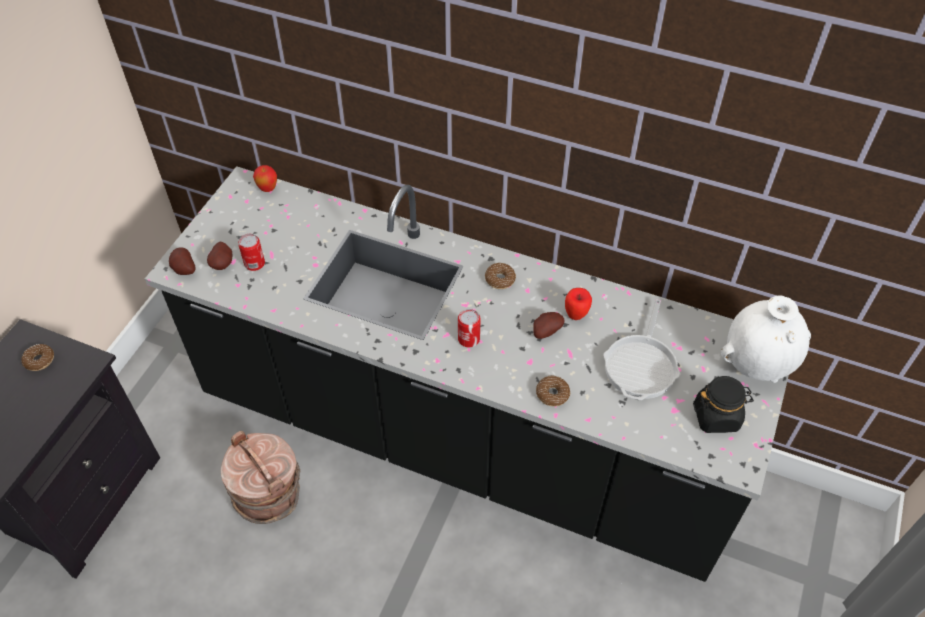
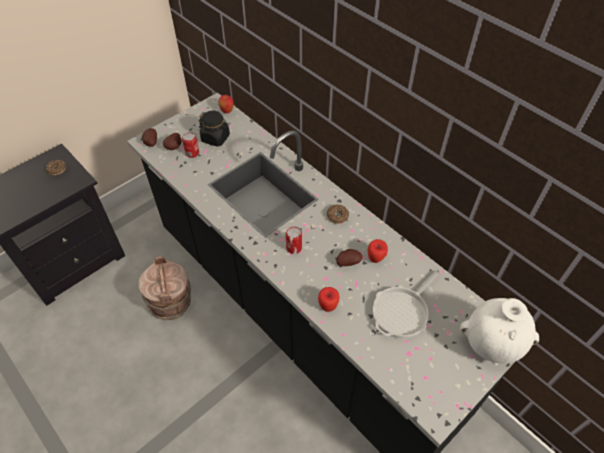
camera: 25 degrees right, 0 degrees up
(552, 394) = (328, 306): donut -> apple
(716, 416) = (438, 371): black jar -> black jar (215, 138)

